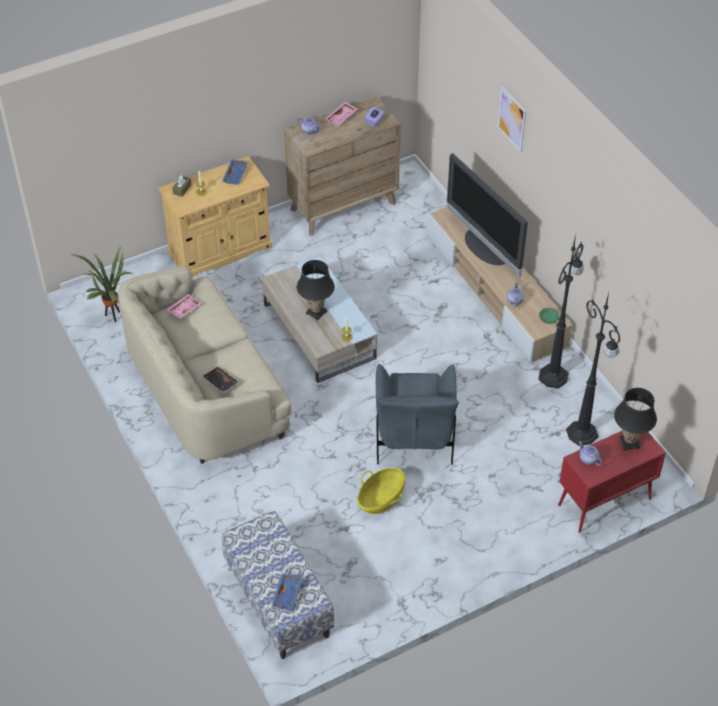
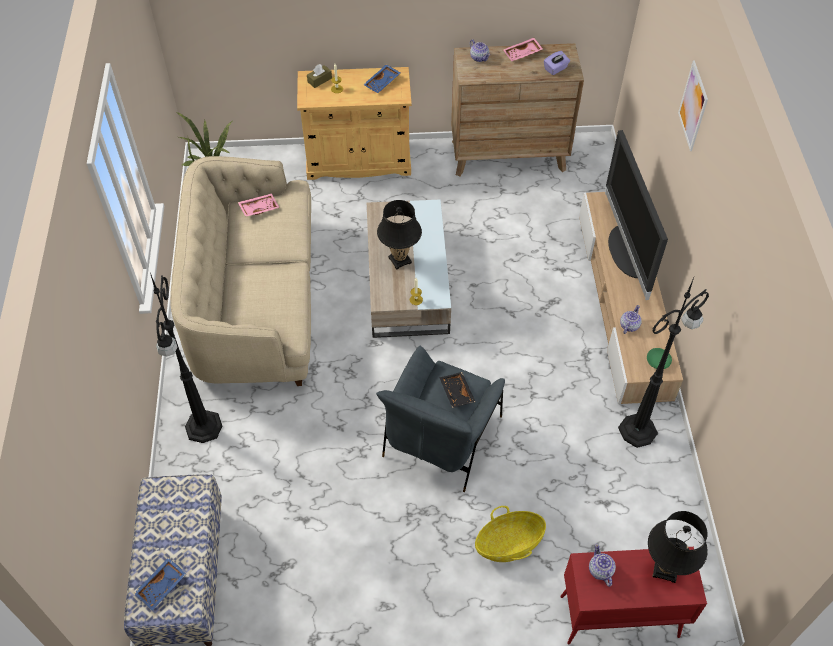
camera: 25 degrees right, 5 degrees up
(220, 382) = (244, 302): black tray -> black tray (456, 393)
(381, 499) = (363, 501): basket -> basket (509, 543)
(583, 434) = (636, 517): black floor lamp -> black floor lamp (203, 428)

